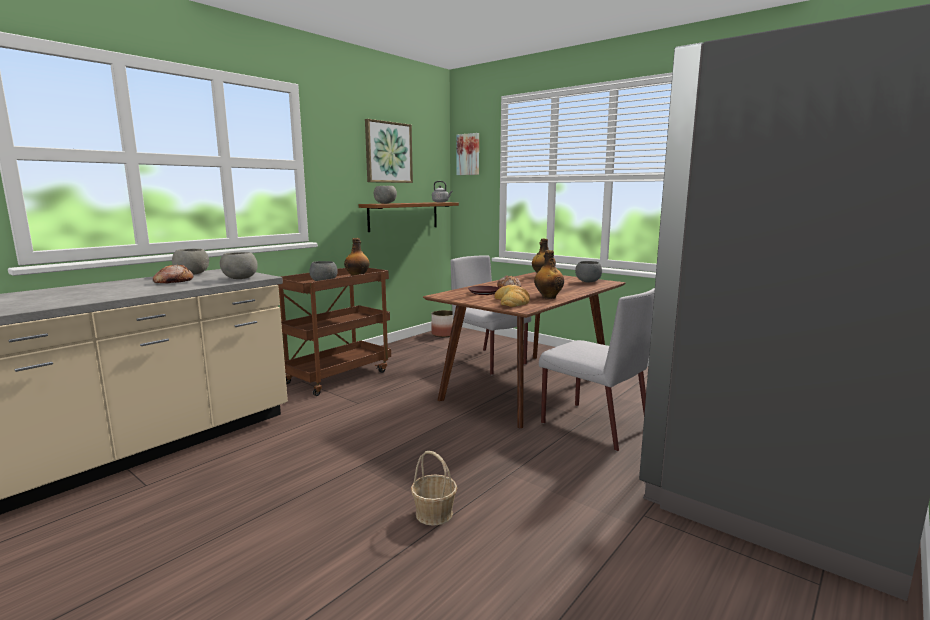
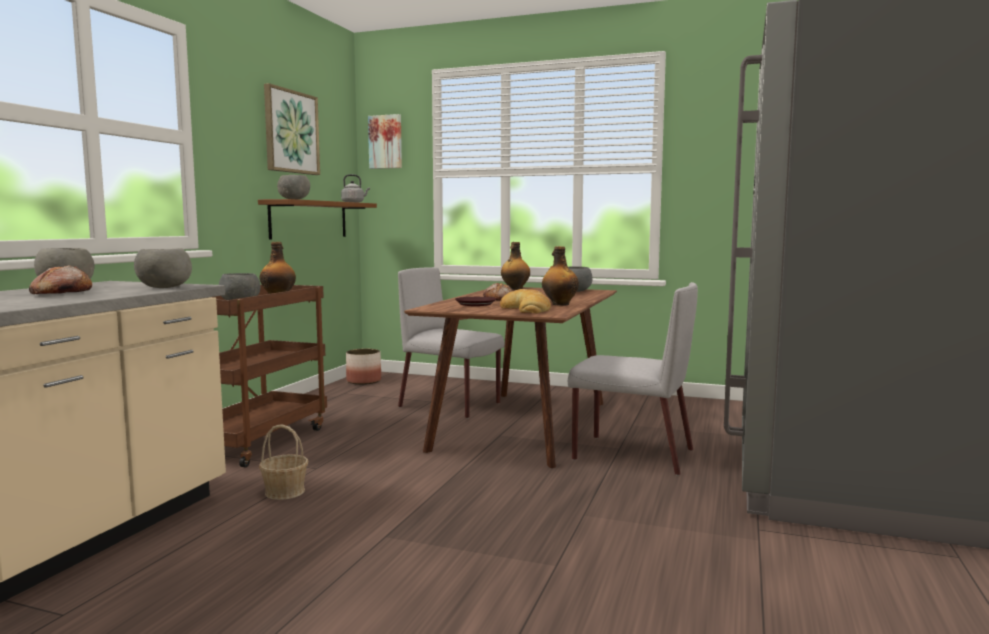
camera: 20 degrees left, 5 degrees down
(434, 513) = (532, 569): basket -> basket (285, 492)

